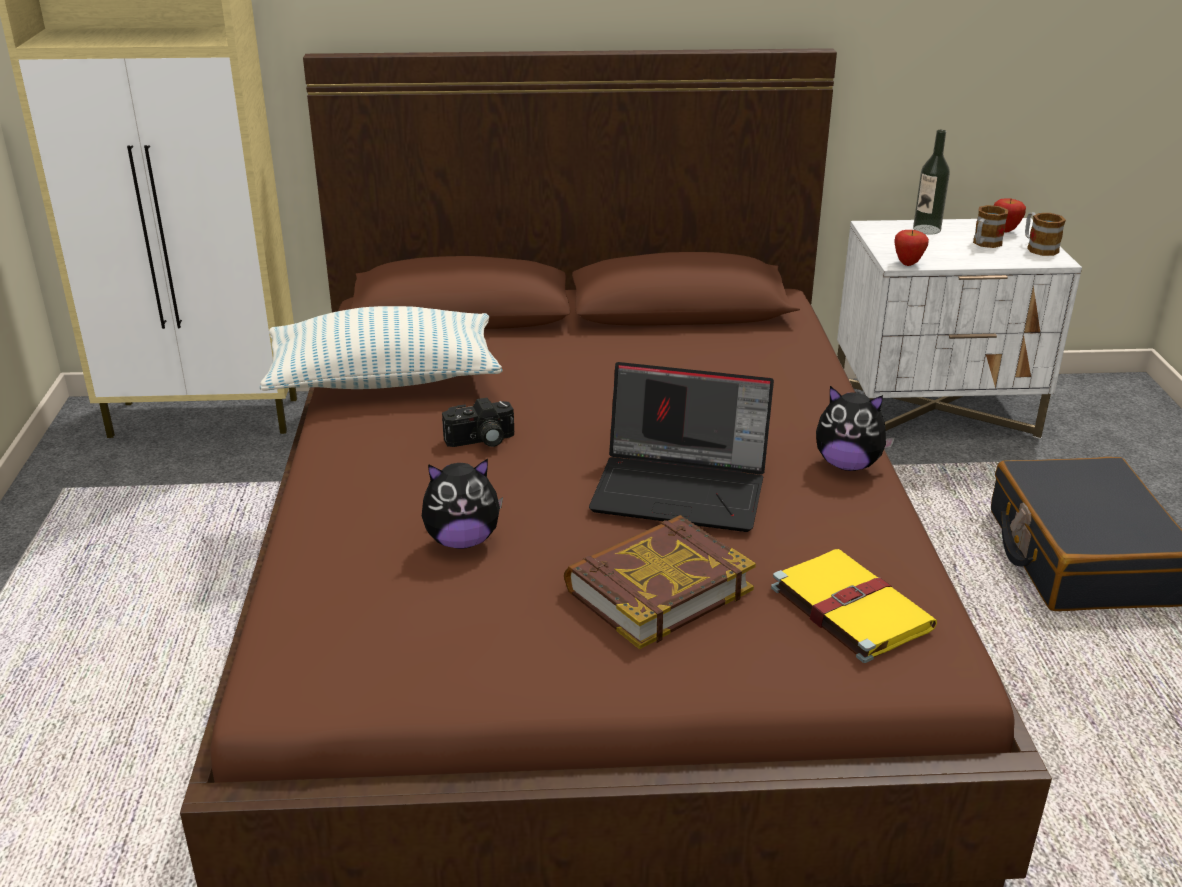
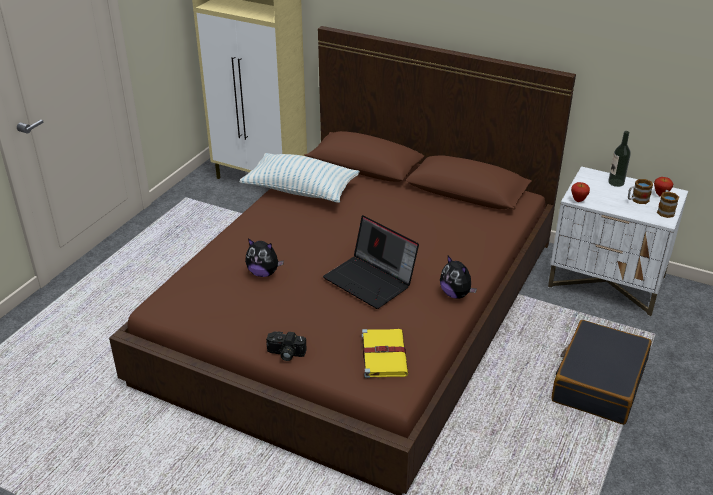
camera: 30 degrees right, 5 degrees up
(481, 441) = (311, 231): camera -> camera (285, 354)
(657, 589) = (317, 319): book -> none

